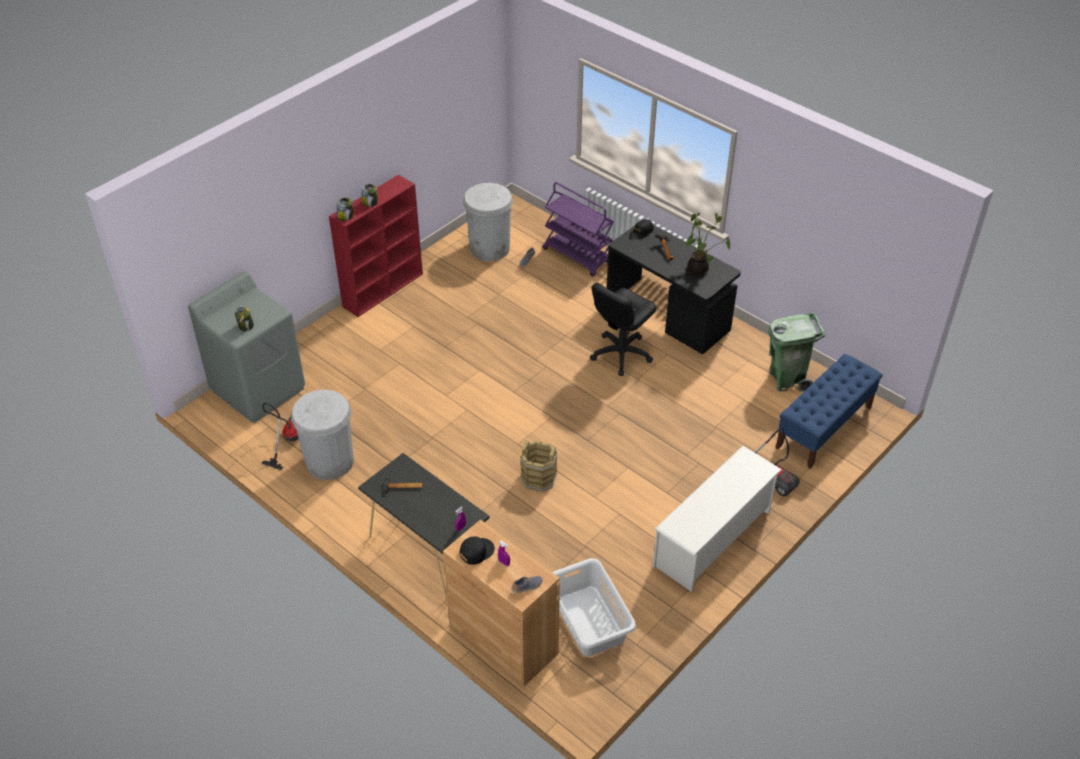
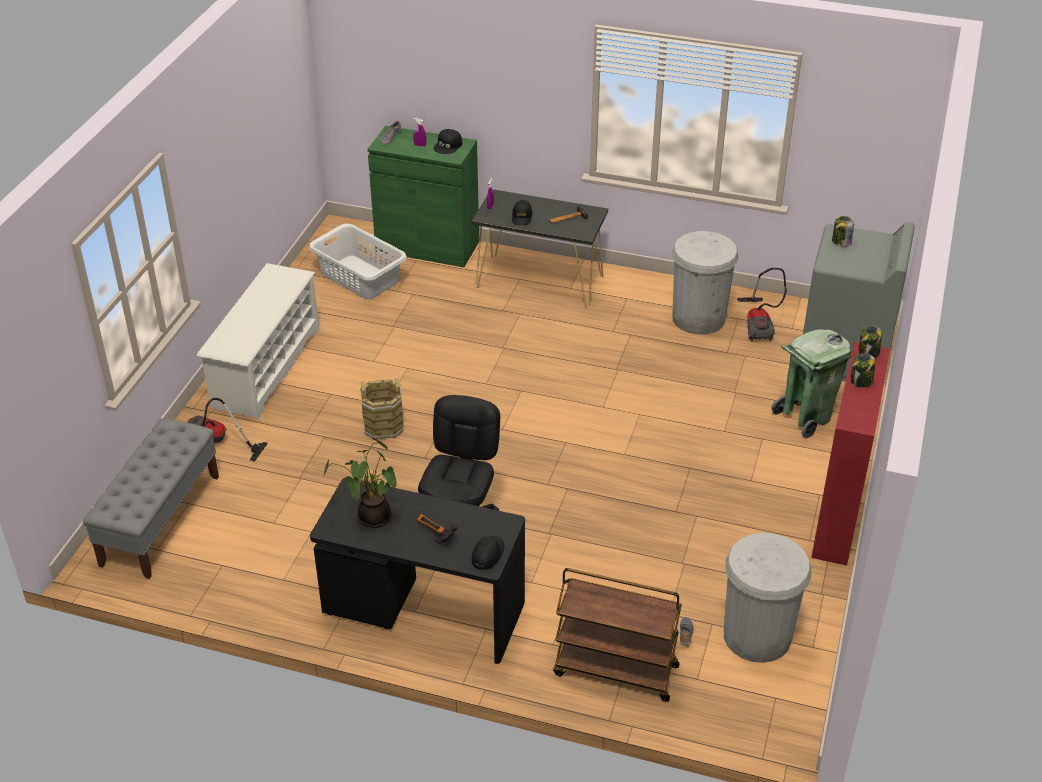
camera: 155 degrees right, 5 degrees down
(441, 503) = (522, 217): none -> black cap
(503, 640) = (427, 246): brown cabinet -> green cabinet
(539, 478) = (476, 367): brown bucket -> brown bucket (383, 426)
(578, 256) = (614, 670): purple cart -> brown cart
(787, 379) = (222, 569): green trash can -> green trash can (805, 417)
(824, 427) = (160, 519): blue bench -> grey bench

